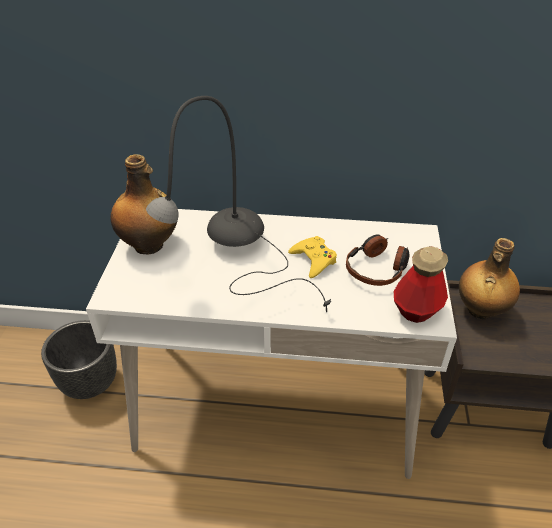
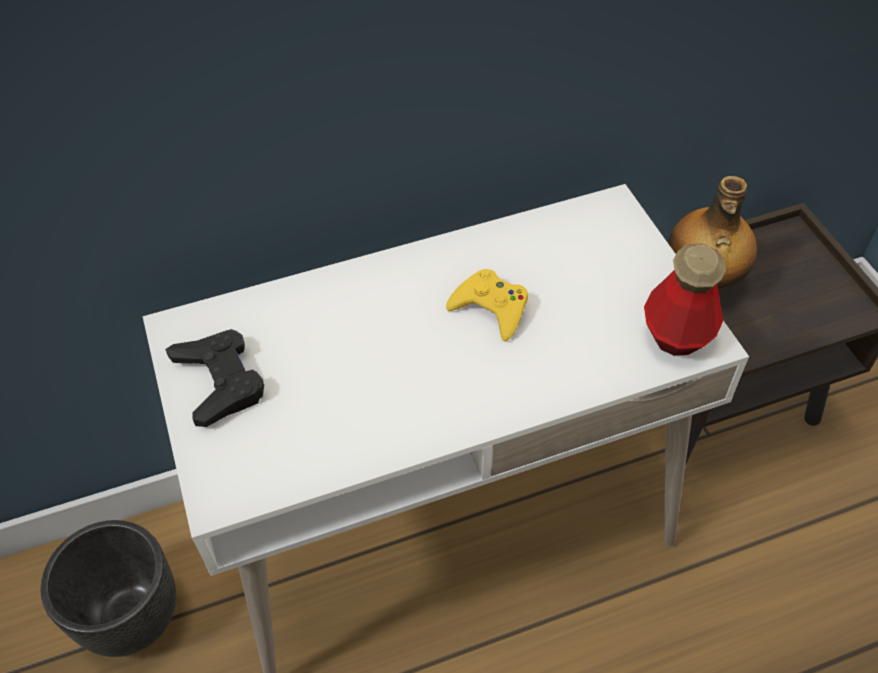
camera: 25 degrees left, 10 degrees up
(150, 245) = (219, 381): bottle -> black game controller
(237, 264) = (383, 360): grey table lamp -> none
(377, 268) = (587, 288): headphones -> none

